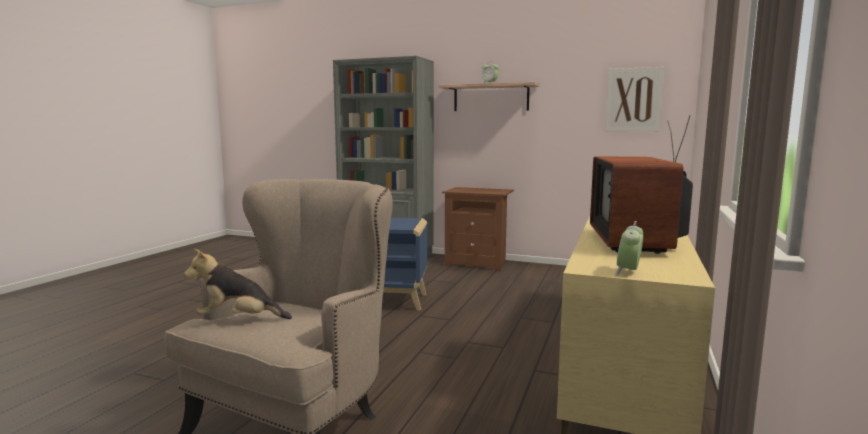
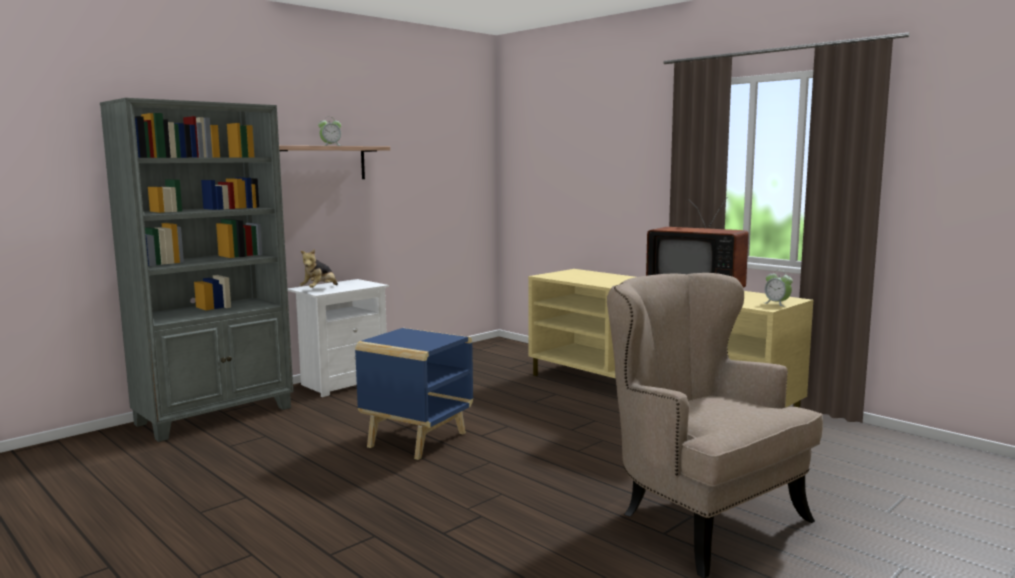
camera: 65 degrees left, 0 degrees up
(239, 319) = (723, 420): plush toy -> plush toy (319, 289)
(478, 263) = (342, 383): brown nightstand -> white nightstand
(633, 100) = (456, 167): picture -> none

